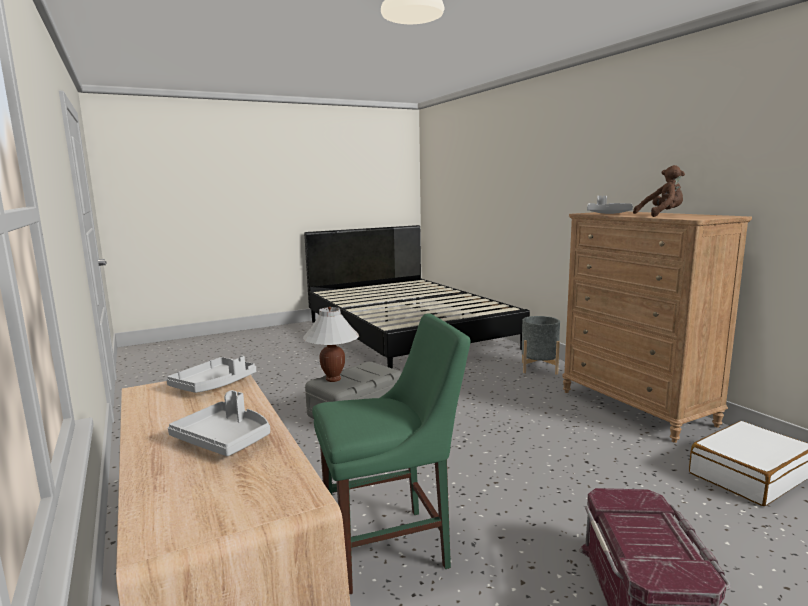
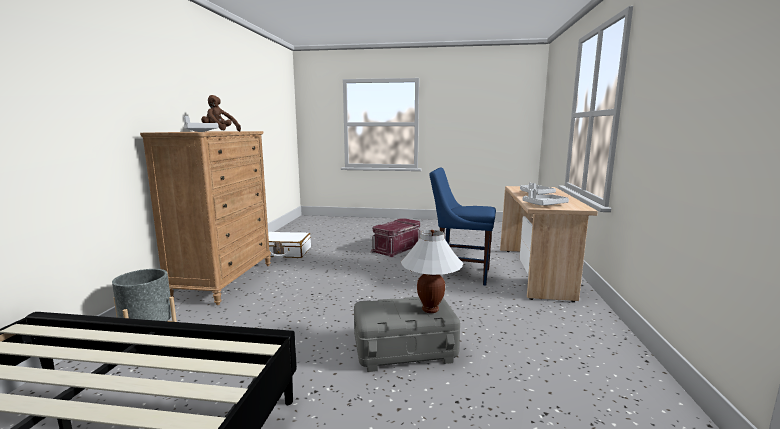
camera: 145 degrees left, 0 degrees up
(392, 547) = (460, 274): green chair -> blue chair

